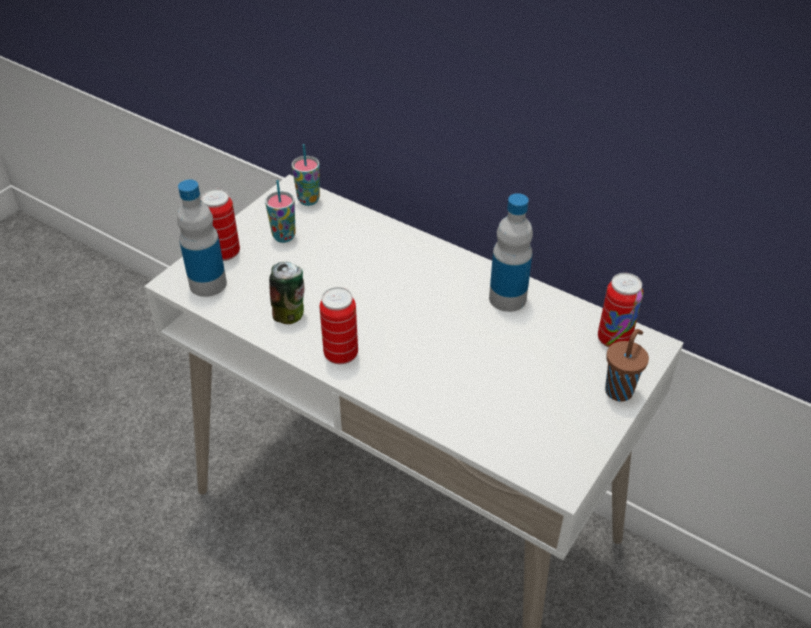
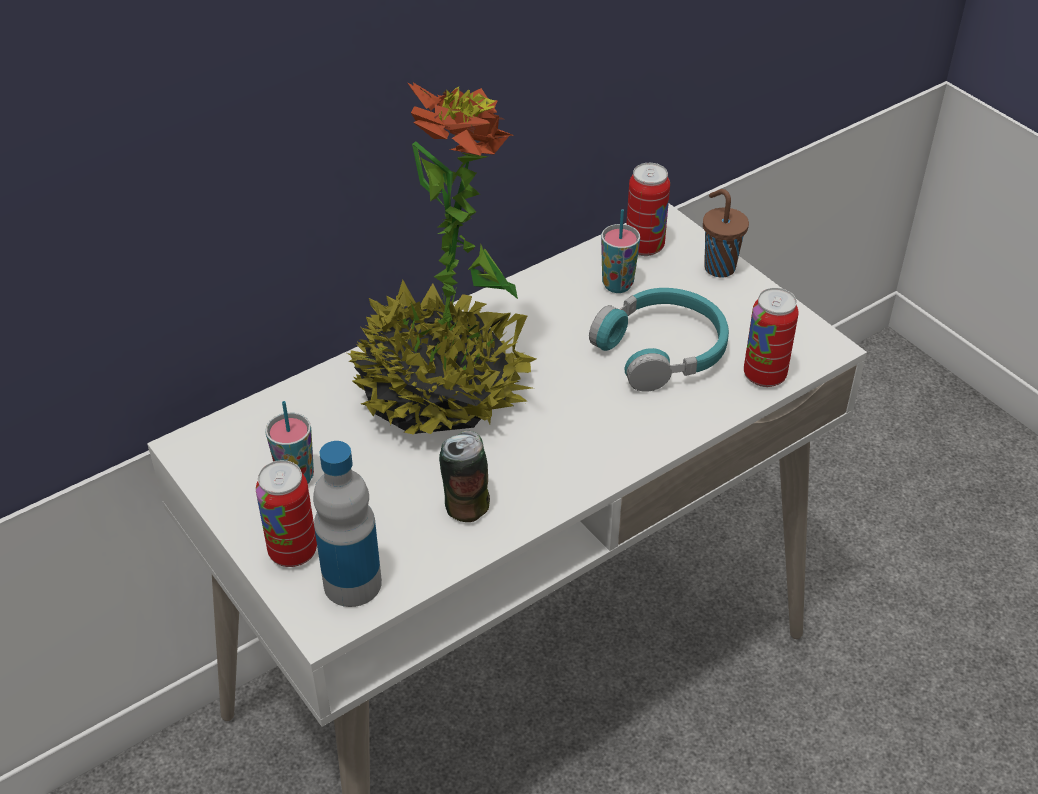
camera: 70 degrees left, 0 degrees up
(308, 200) = (228, 434): cup -> cup (617, 285)
(341, 354) = (566, 471): can -> can (764, 375)
(390, 275) = (441, 390): none -> potted plant
(495, 377) = (661, 350): none -> turquoise headphones
(507, 298) = (539, 303): bottle -> none

